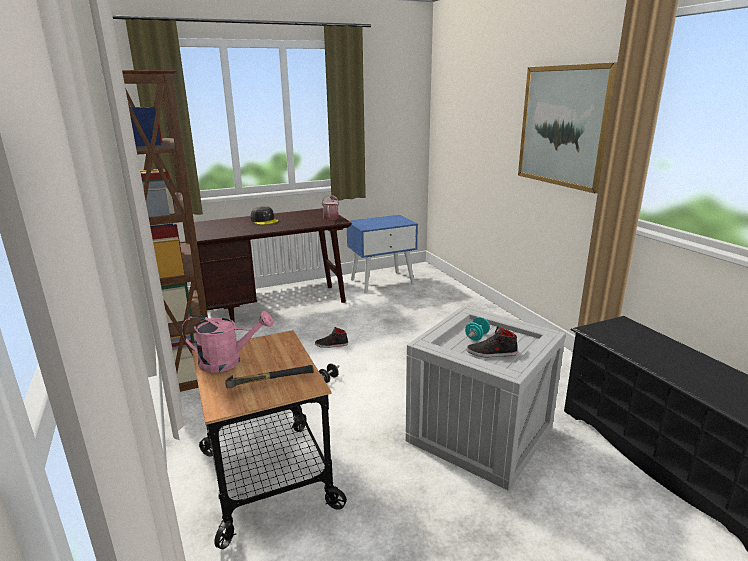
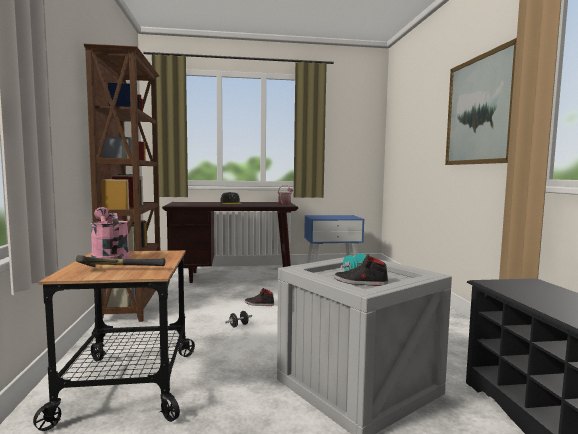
camera: 15 degrees right, 15 degrees down
(228, 362) = (109, 258): pink watering can -> pink watering can turned 135 degrees counterclockwise

